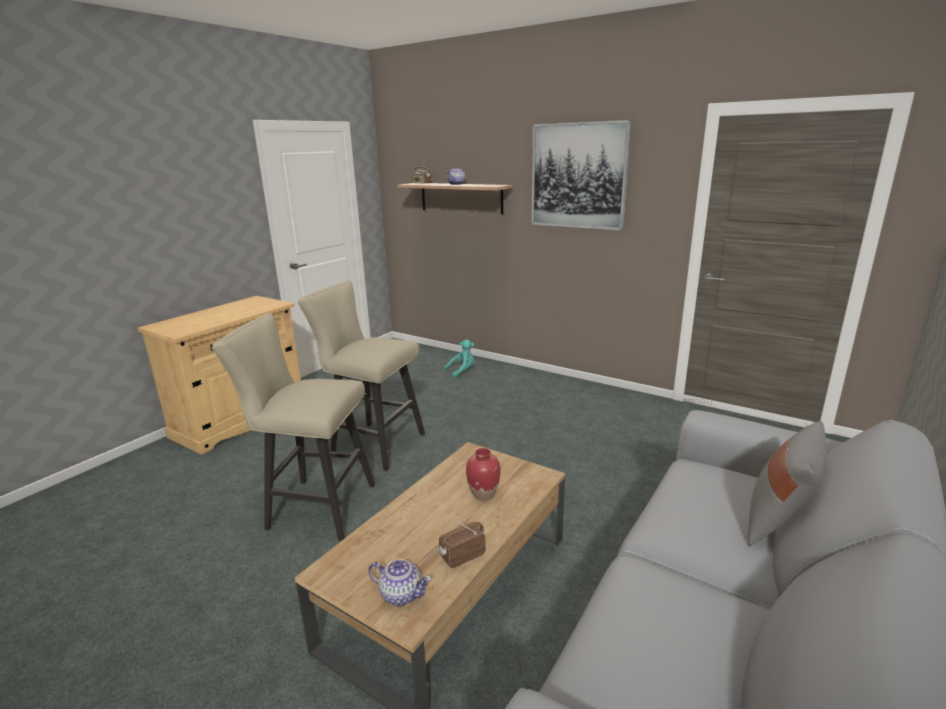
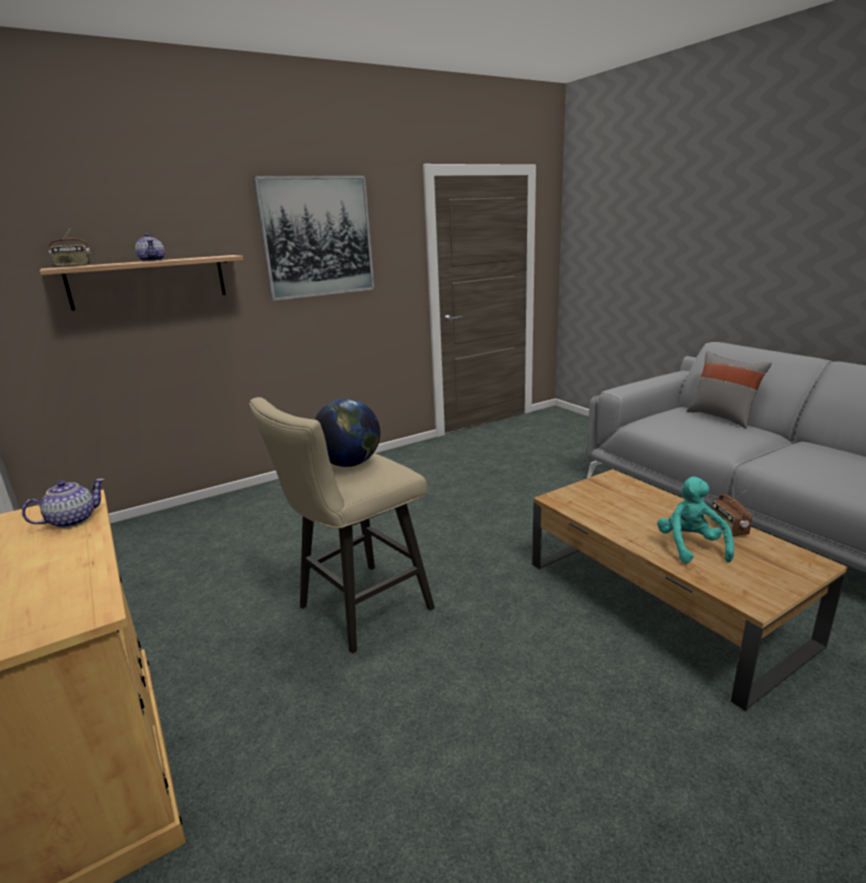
camera: 65 degrees left, 0 degrees up
(314, 507) = (476, 682): beige stool -> none
(371, 342) = (350, 464): none -> globe
(400, 594) = (783, 563): teapot -> teapot (72, 520)
(462, 371) = (244, 512): turquoise plush toy -> turquoise plush toy (690, 546)
(483, 494) = (634, 505): red vase -> none

